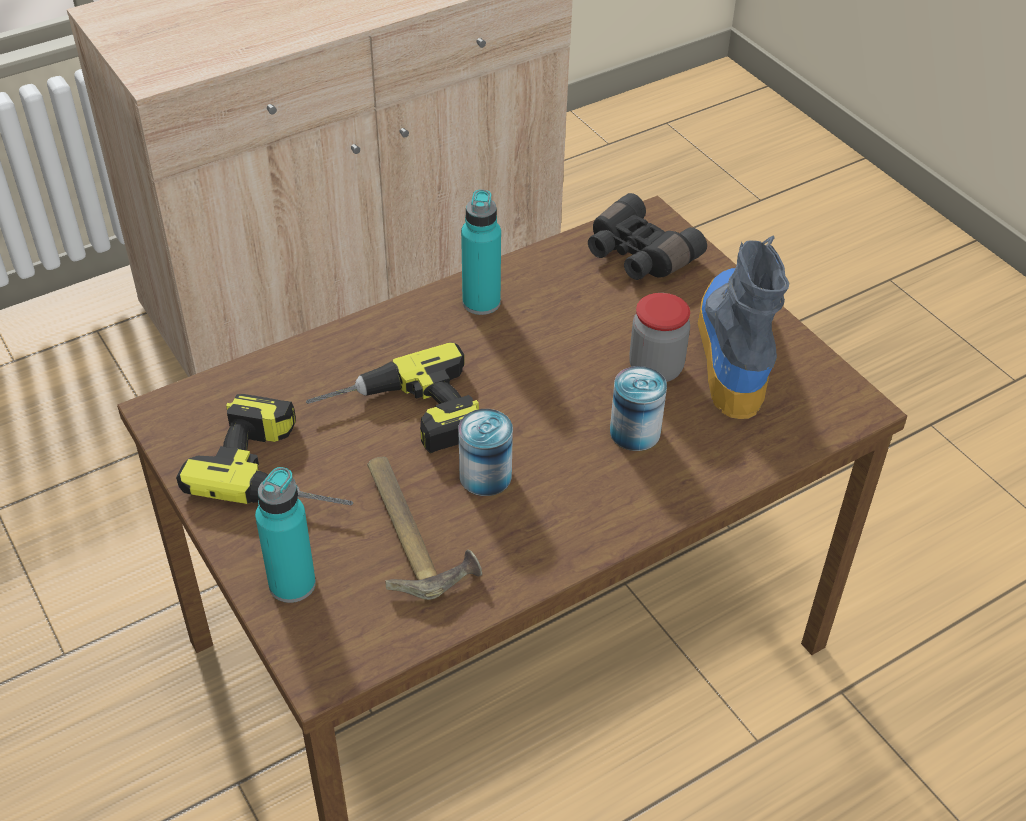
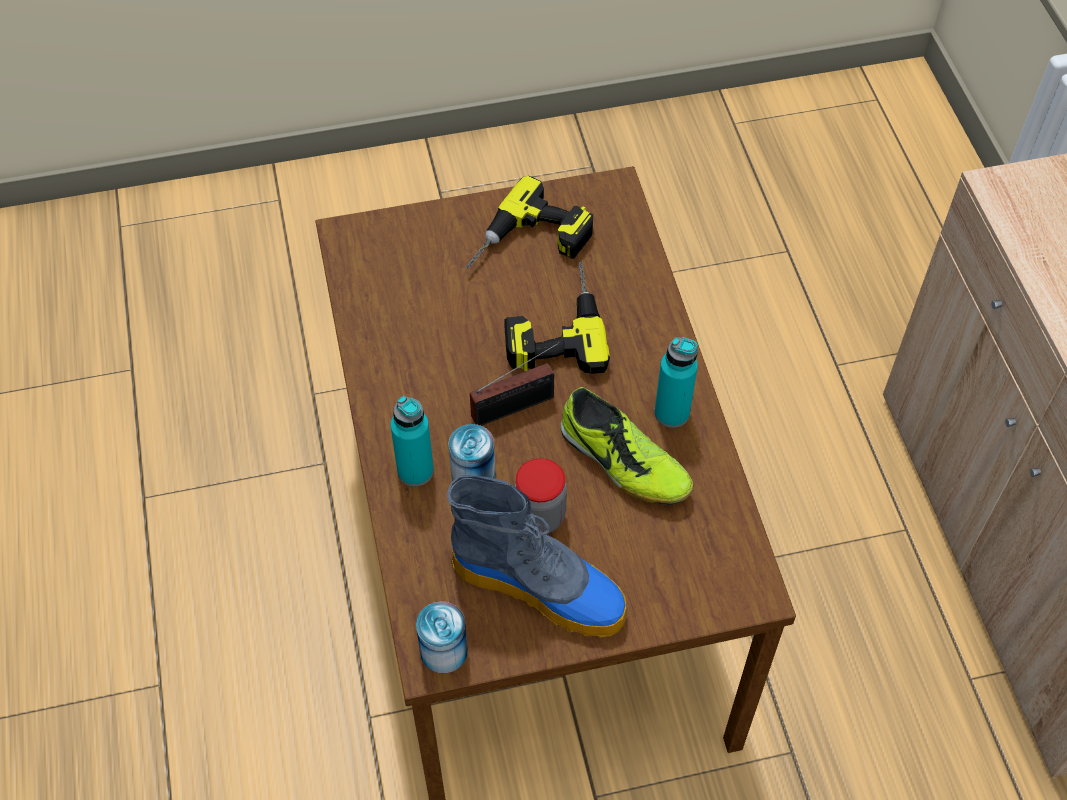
camera: 110 degrees right, 10 degrees up
(292, 584) = (421, 232): turquoise bottle -> turquoise bottle (415, 471)
(413, 530) = (437, 306): hammer -> none
(485, 476) = (470, 361): can -> can (444, 651)
(529, 419) = (517, 406): none -> radio
(559, 324) = (623, 462): none -> shoe
(637, 255) = (700, 559): black binoculars -> none

